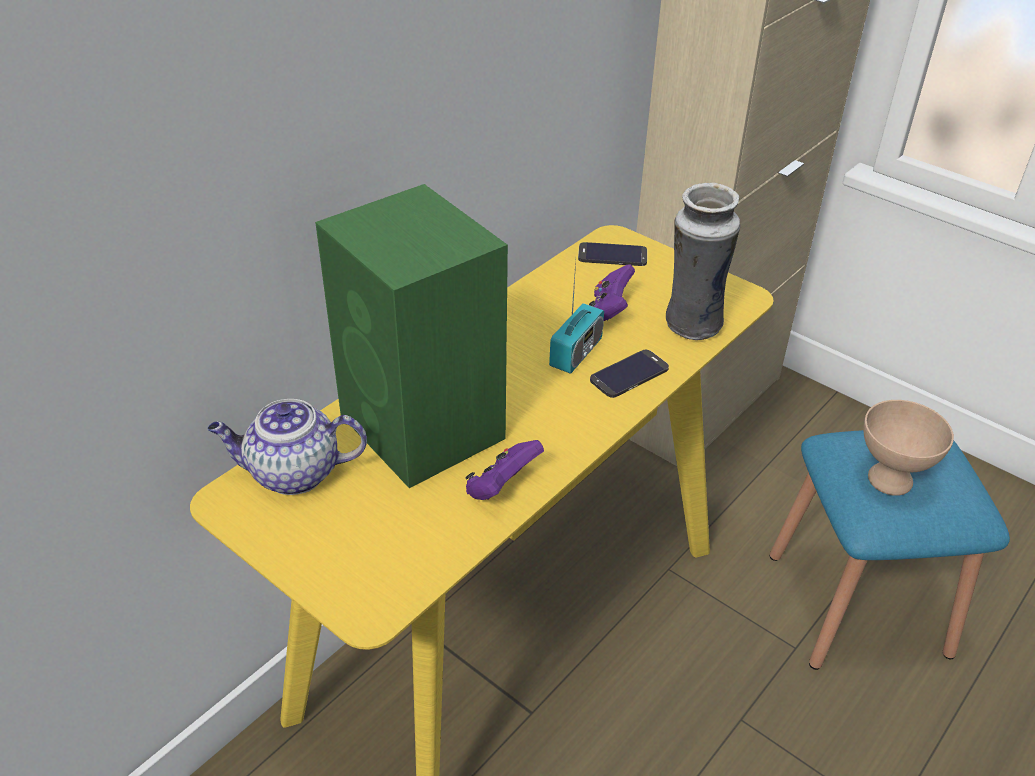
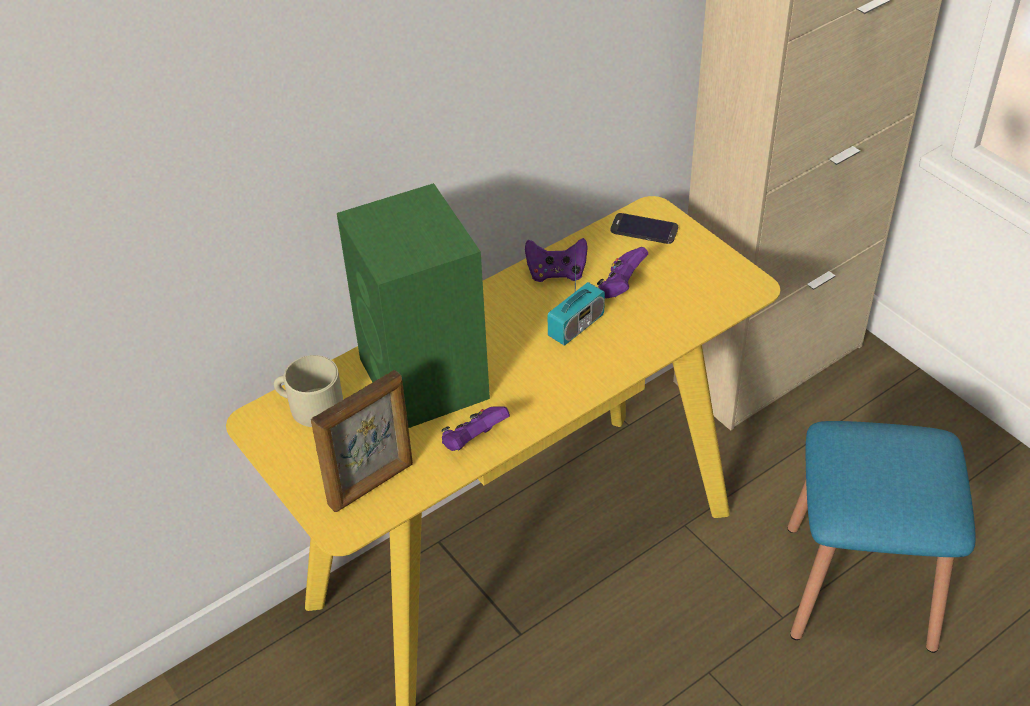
camera: 15 degrees right, 5 degrees up
(292, 474) = (310, 406): teapot -> beige mug
(393, 554) = (372, 485): none -> picture frame
(536, 304) = (556, 273): none -> purple game controller
(629, 374) = (616, 352): phone -> none
(691, 326) = (690, 312): vase -> none
(890, 479) = (871, 475): beige bowl -> none

